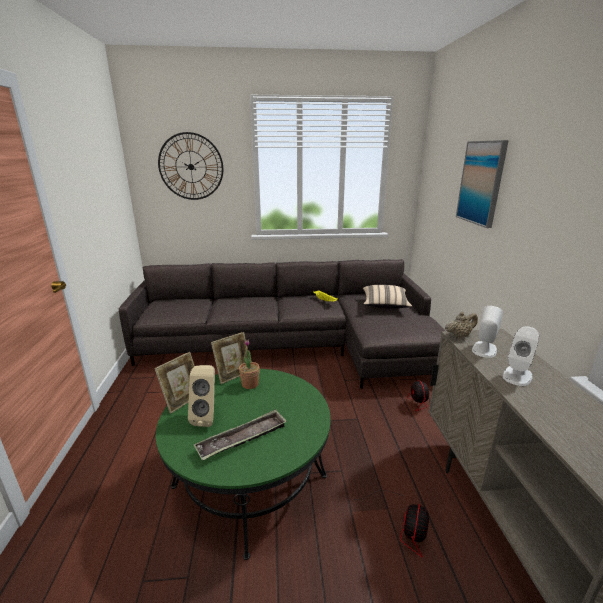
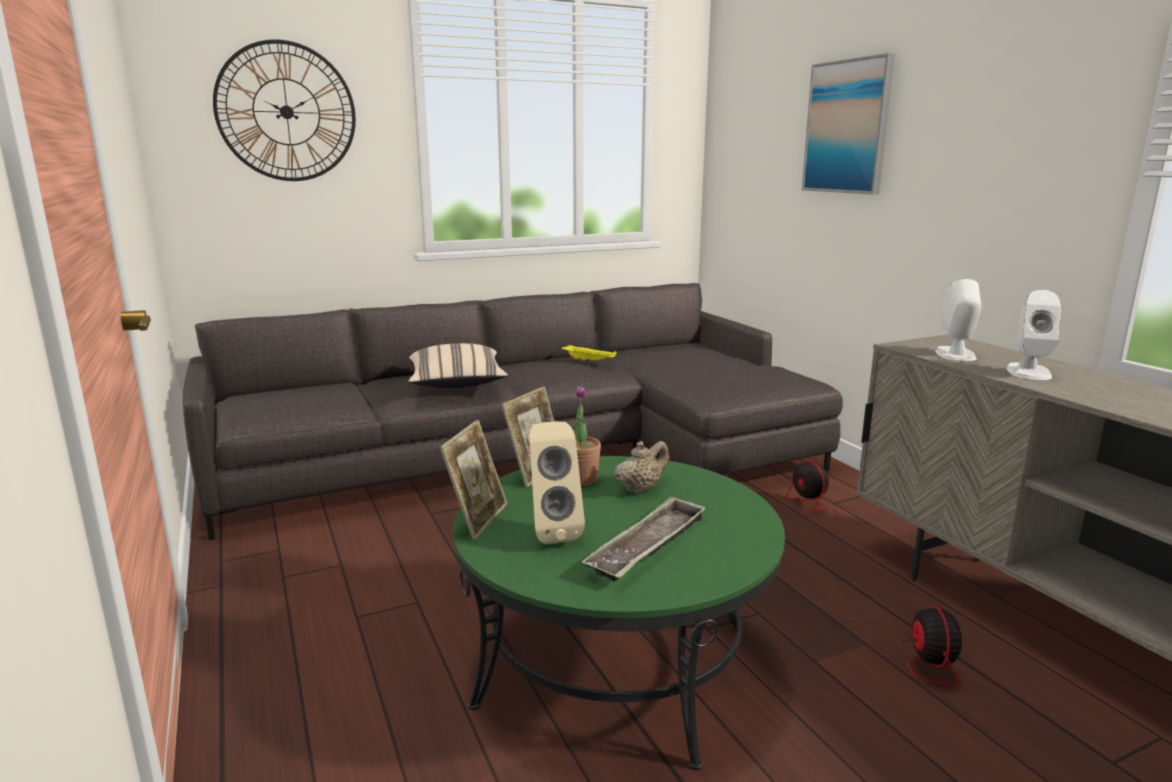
camera: 20 degrees left, 5 degrees down
(384, 305) = (696, 357): beige pillow -> beige pillow (456, 385)
(458, 336) = (904, 346): beige teapot -> beige teapot (641, 488)

